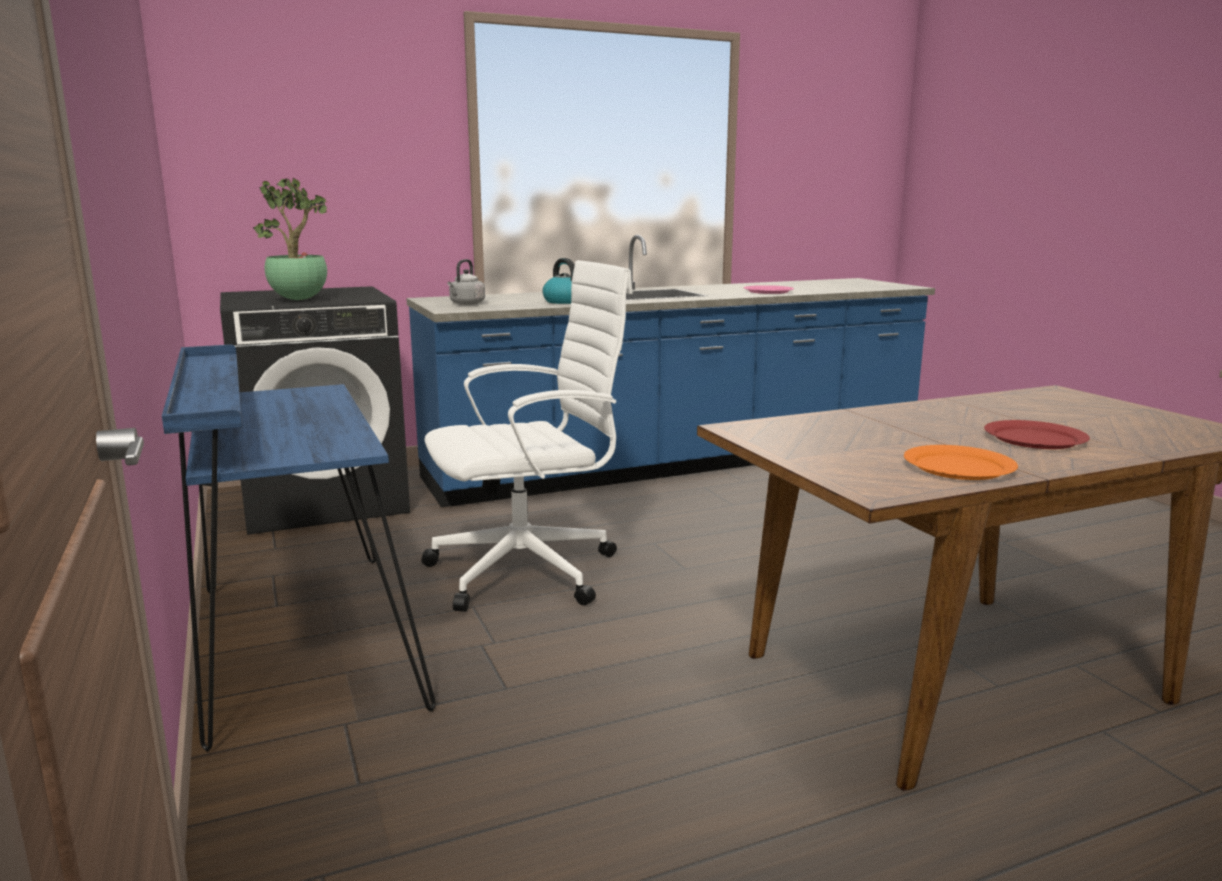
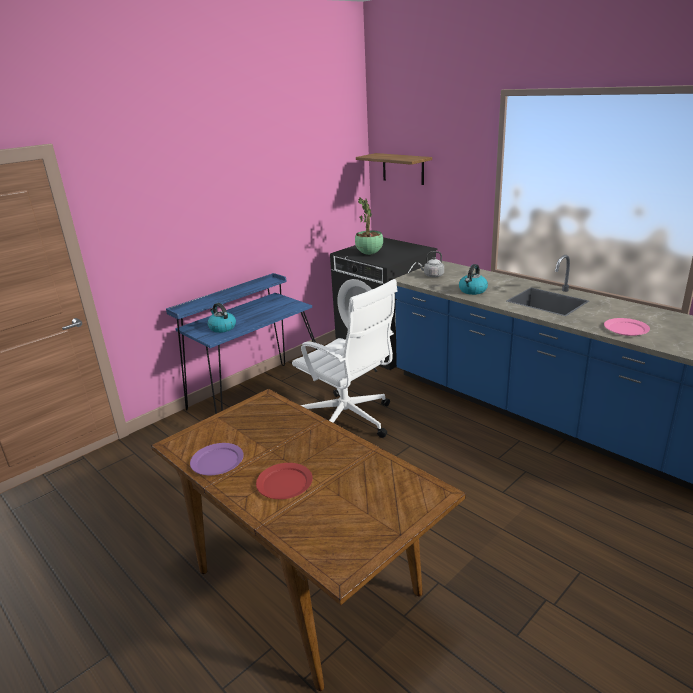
camera: 70 degrees right, 10 degrees up
(264, 146) = (403, 168): none -> shelf
(305, 439) = (222, 328): none -> kettle
(959, 467) = (217, 461): orange plate -> purple plate

